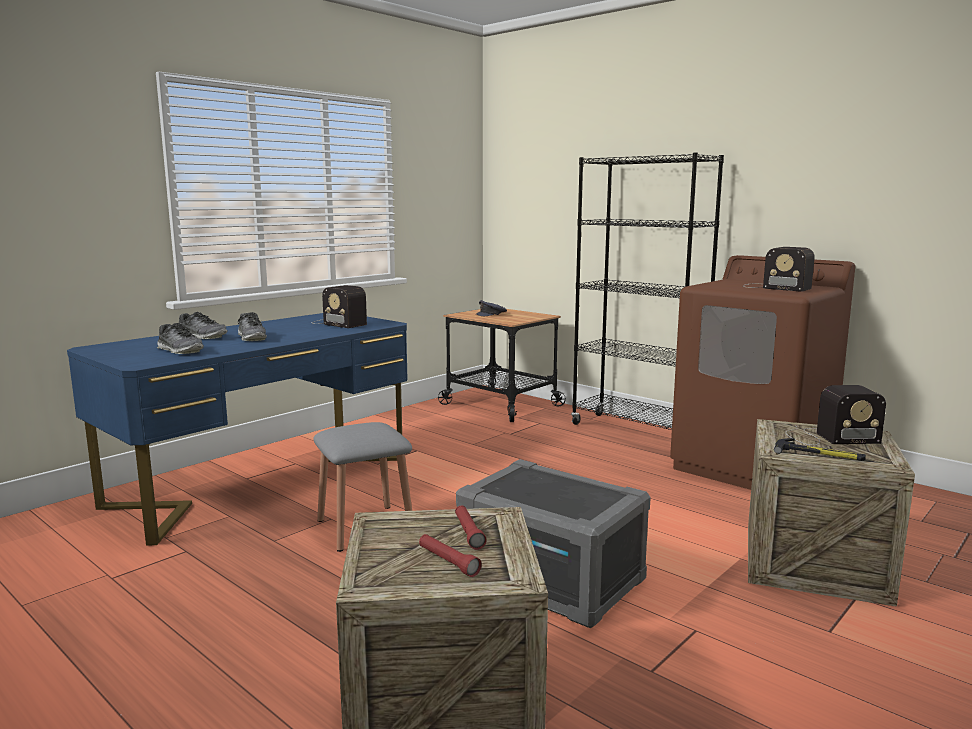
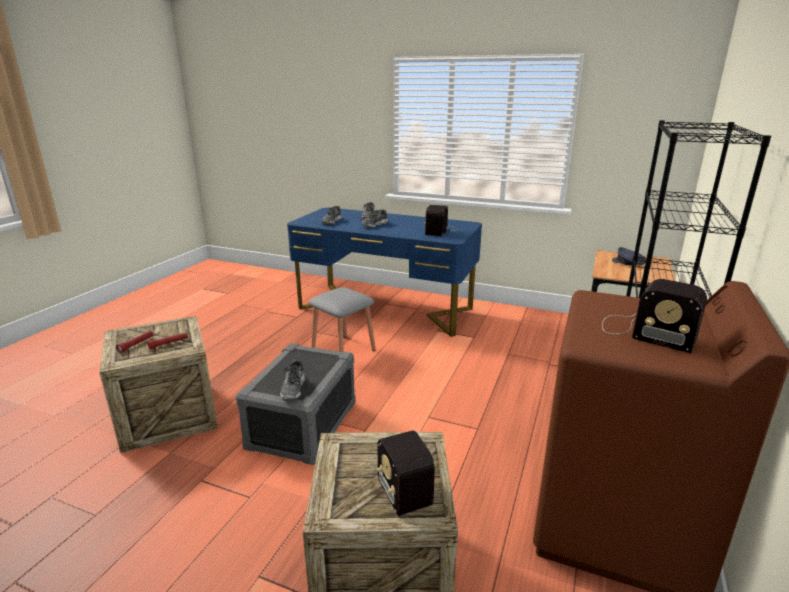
camera: 70 degrees right, 10 degrees up
(596, 496) = (293, 388): none -> shoe
(773, 287) = (643, 332): radio -> radio turned 75 degrees counterclockwise
(819, 454) = (341, 467): hammer -> none

